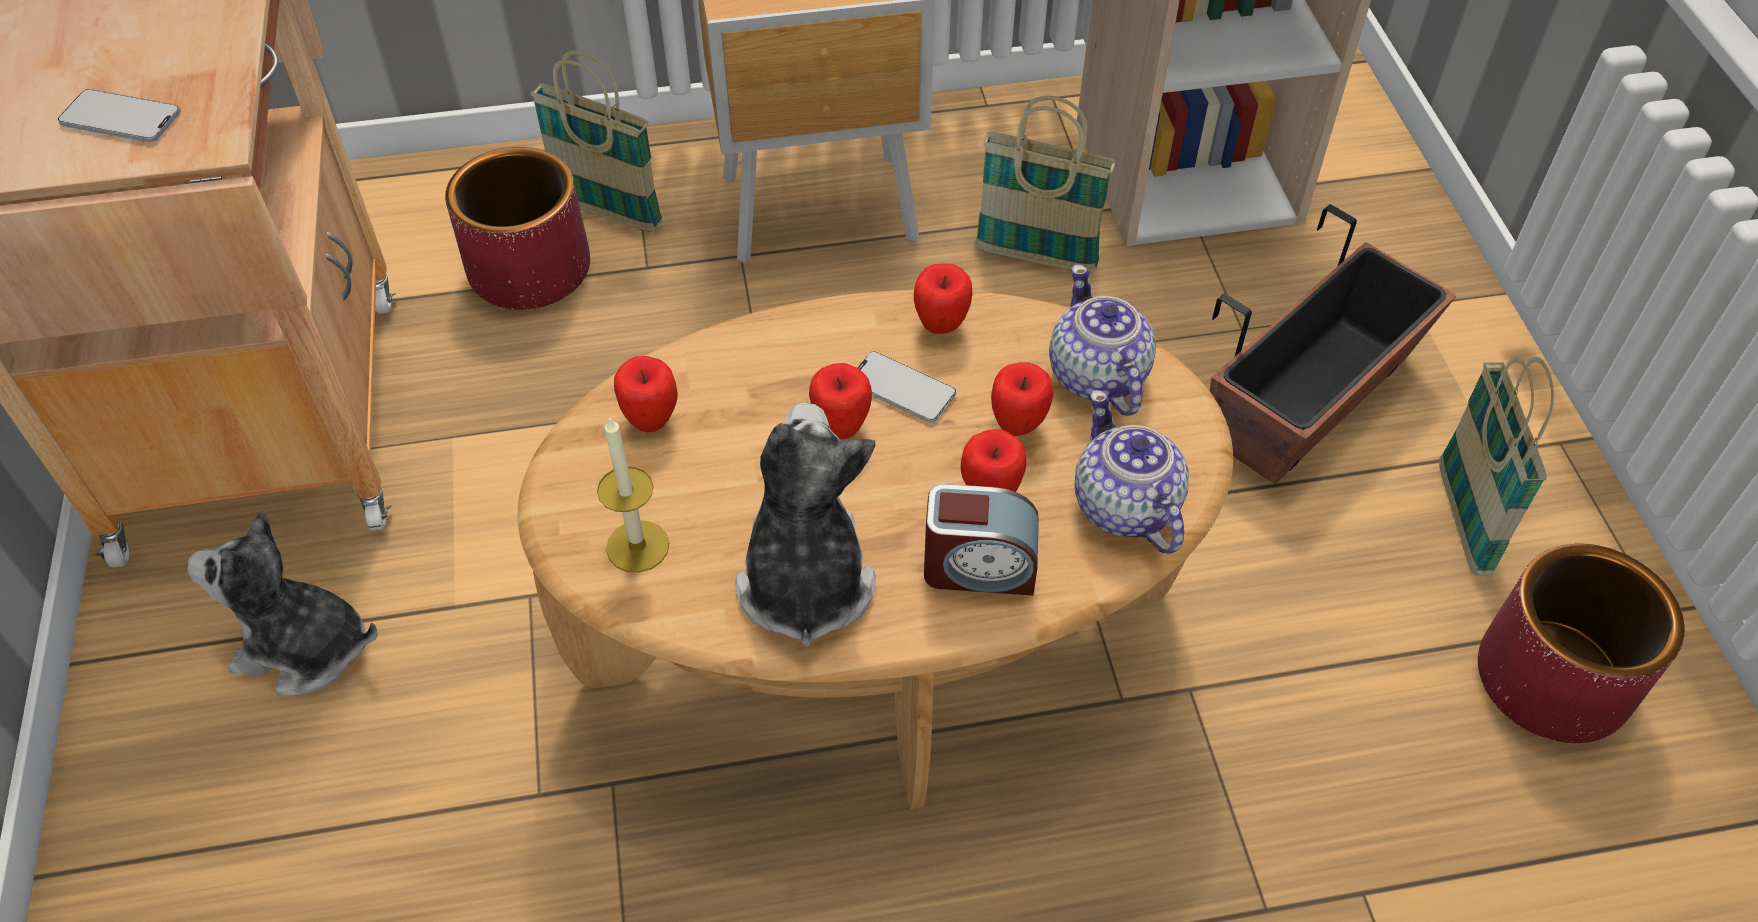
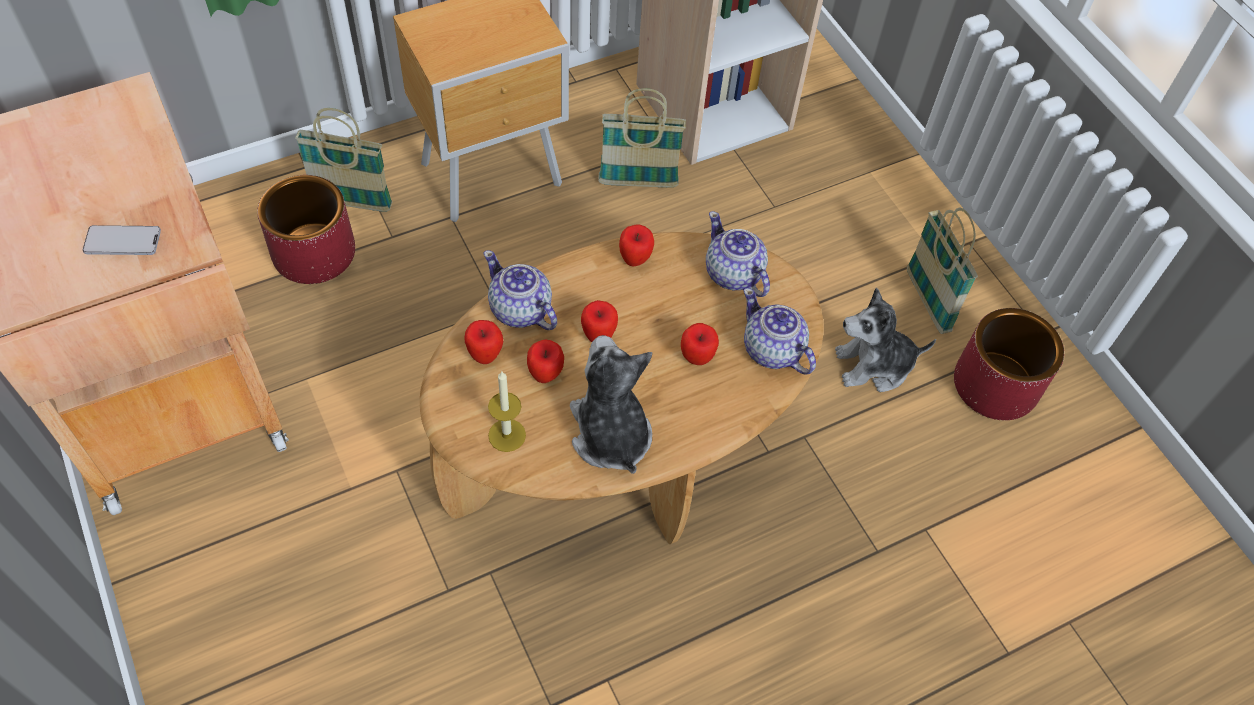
camera: 20 degrees left, 5 degrees up
(304, 648) = (264, 537): plush toy -> plush toy (874, 366)
(732, 364) = (520, 310): none -> teapot
(902, 389) = (625, 305): phone -> none
(979, 567) = (704, 404): alarm clock -> none
(1018, 426) = (699, 314): apple -> apple (545, 375)
(1309, 399) = (825, 244): planter -> none

